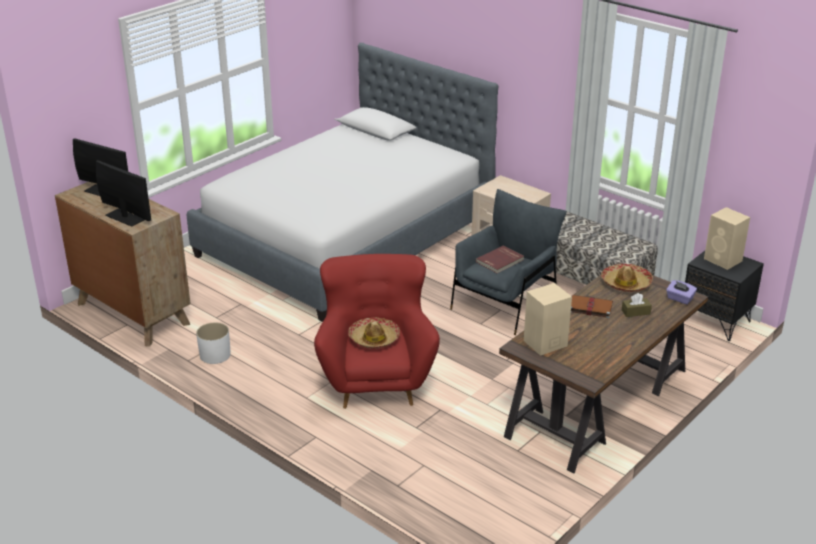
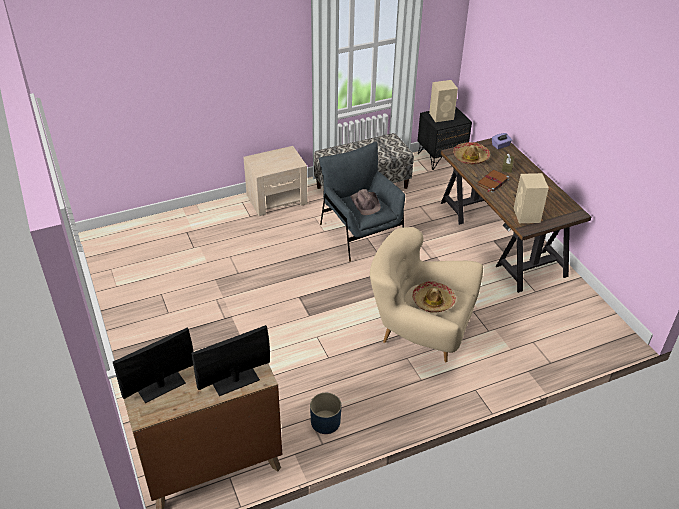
camera: 65 degrees left, 10 degrees up
(215, 355) = (325, 422): white planter -> blue planter
(346, 238) = (197, 281): bed -> none
(376, 380) = (420, 332): red armchair -> beige armchair
(500, 261) = (365, 203): red book -> brown hat

